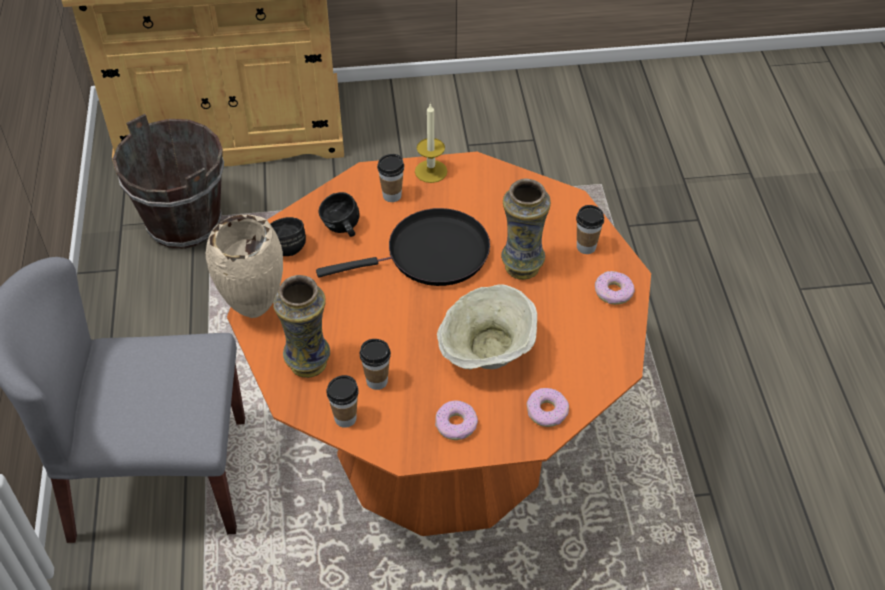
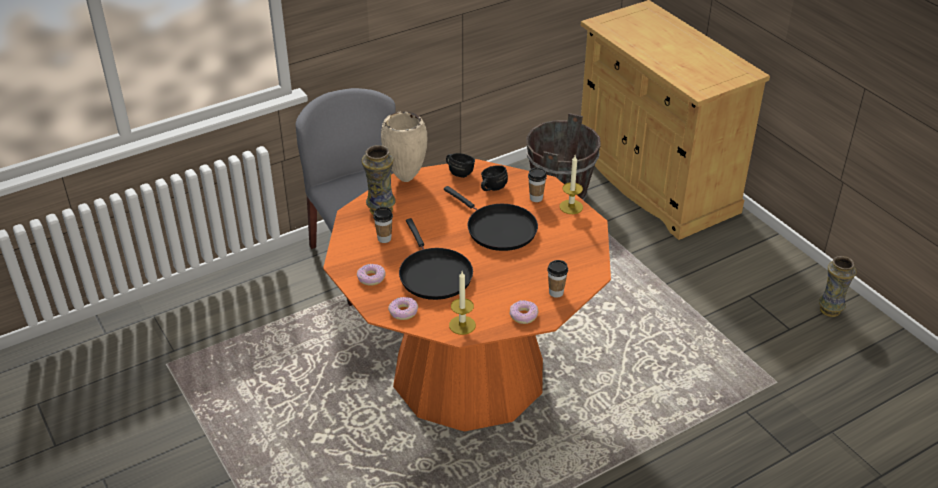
camera: 65 degrees right, 10 degrees down
(345, 418) = (350, 235): cup -> none
(486, 353) = (433, 274): beige bowl -> black frying pan
(521, 266) = (516, 269): vase -> vase (830, 310)
(602, 358) = (462, 325): none -> candle

